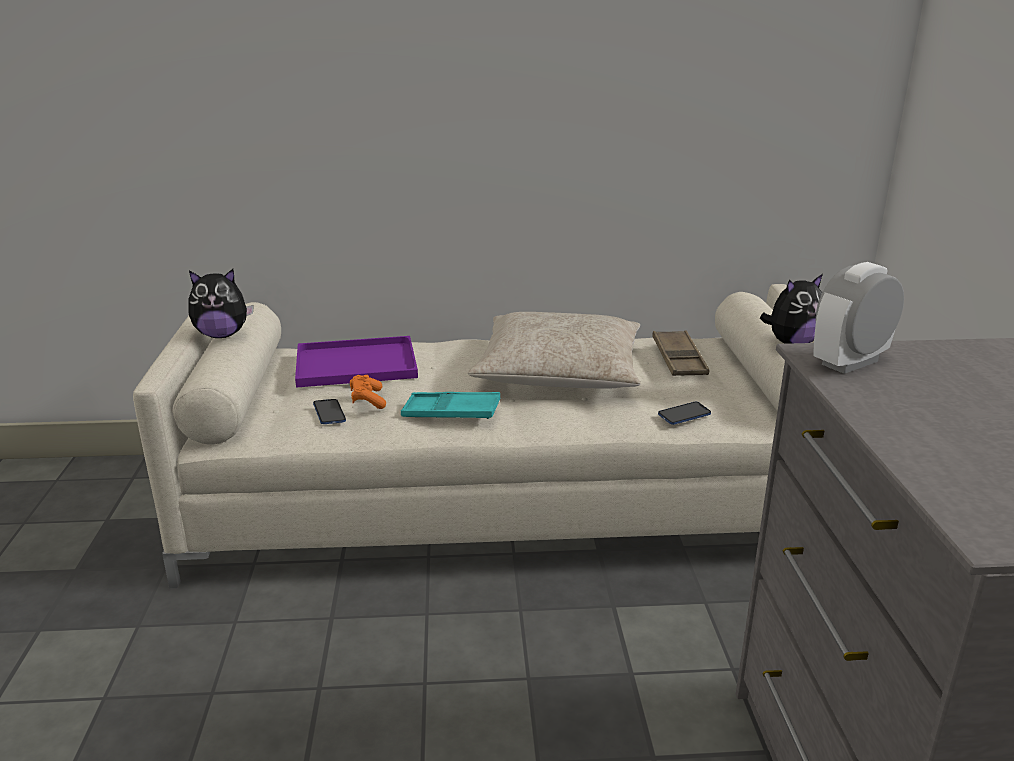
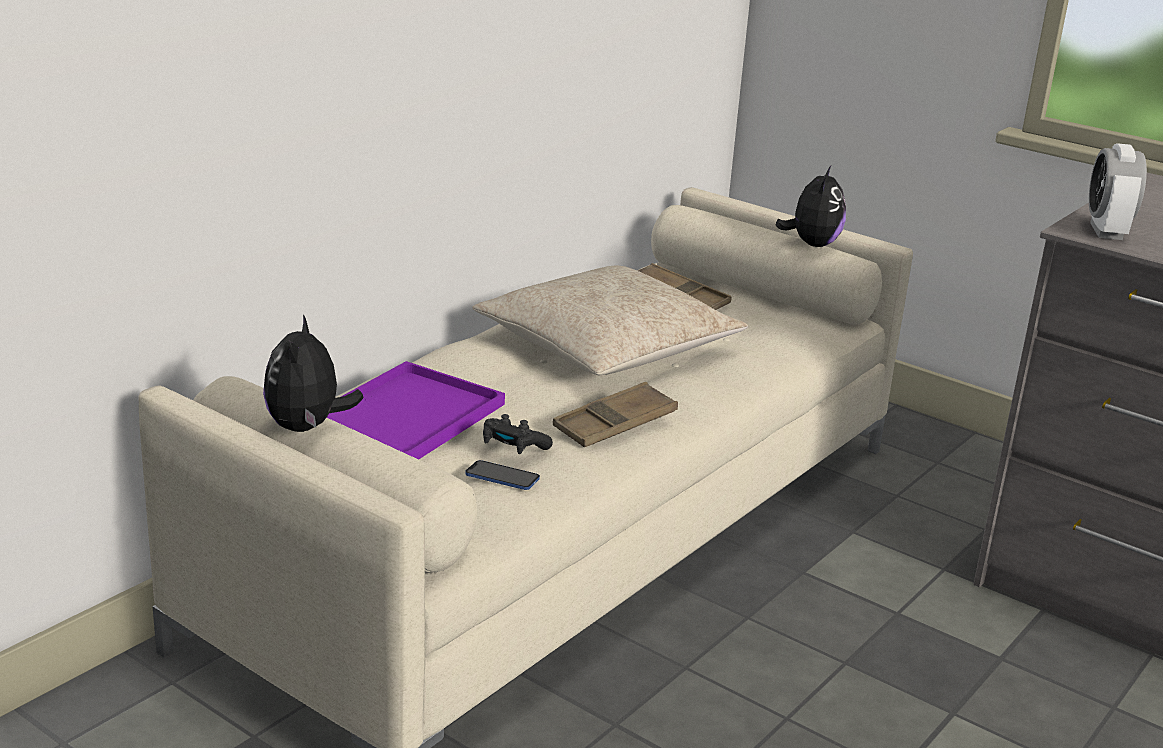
camera: 50 degrees left, 0 degrees up
(222, 335) = (307, 427): plush toy -> plush toy turned 150 degrees clockwise
(368, 400) = (513, 447): orange game controller -> black game controller
(451, 412) = (615, 423): turquoise tray -> brown tray
(684, 414) = (784, 346): phone -> none

